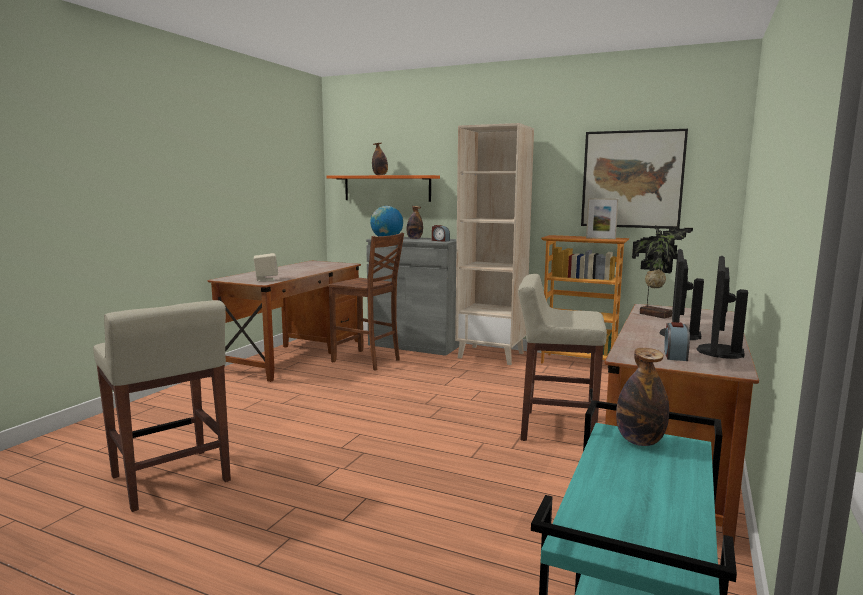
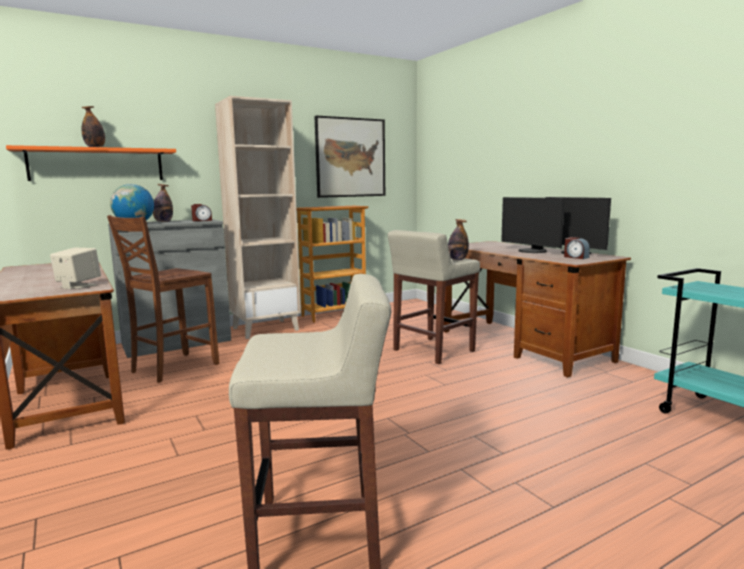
camera: 55 degrees left, 0 degrees up
(367, 361) = (172, 368): brown chair -> brown chair turned 150 degrees clockwise
(600, 238) = (344, 206): picture frame -> none
(639, 441) = (696, 287): bottle -> bottle (457, 260)
(655, 315) = (478, 247): potted plant -> none

